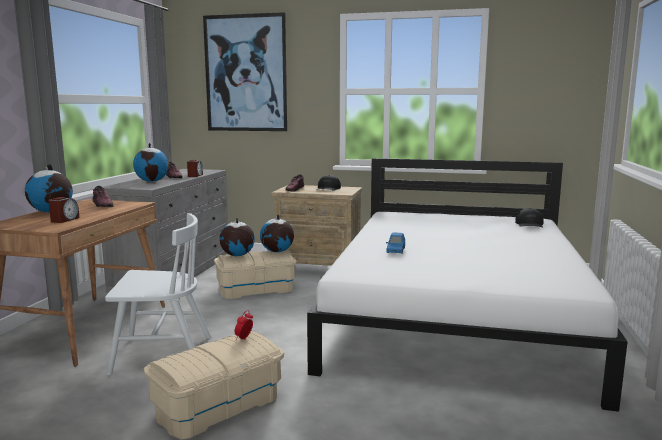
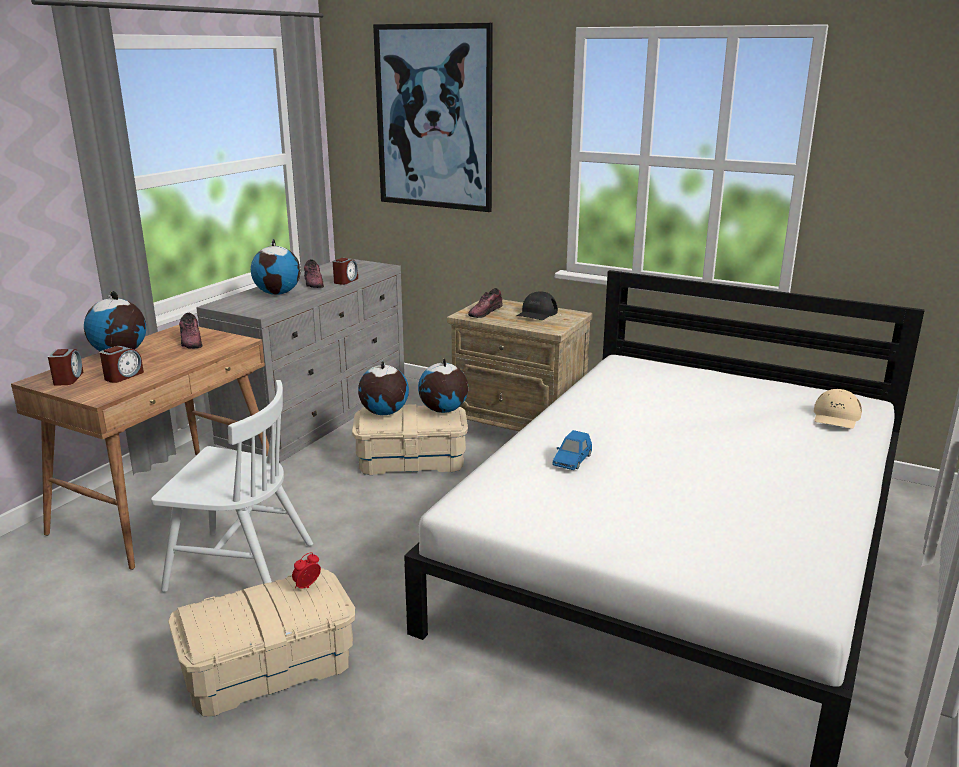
camera: 15 degrees right, 10 degrees up
(20, 223) = (68, 379): none -> alarm clock
(529, 224) = (836, 417): black cap -> beige cap

